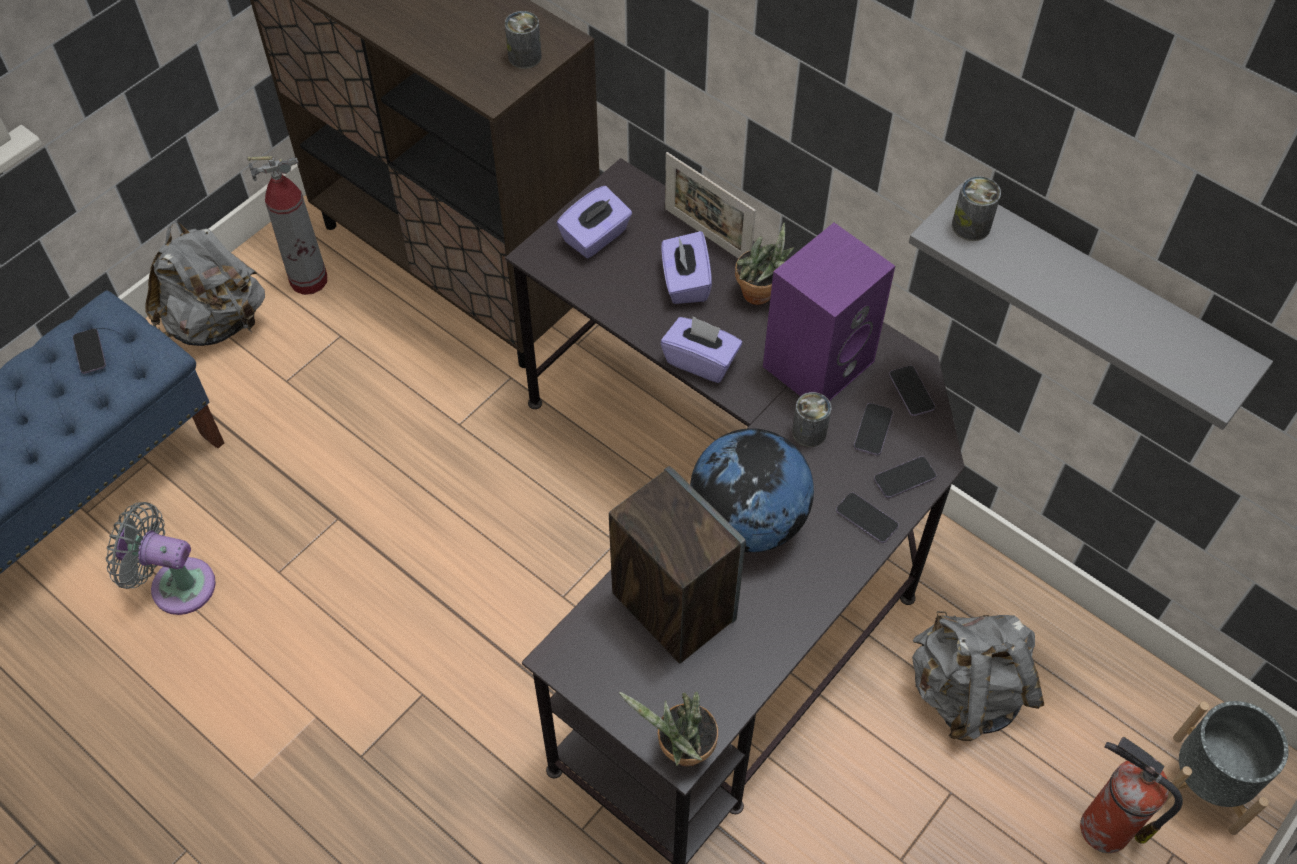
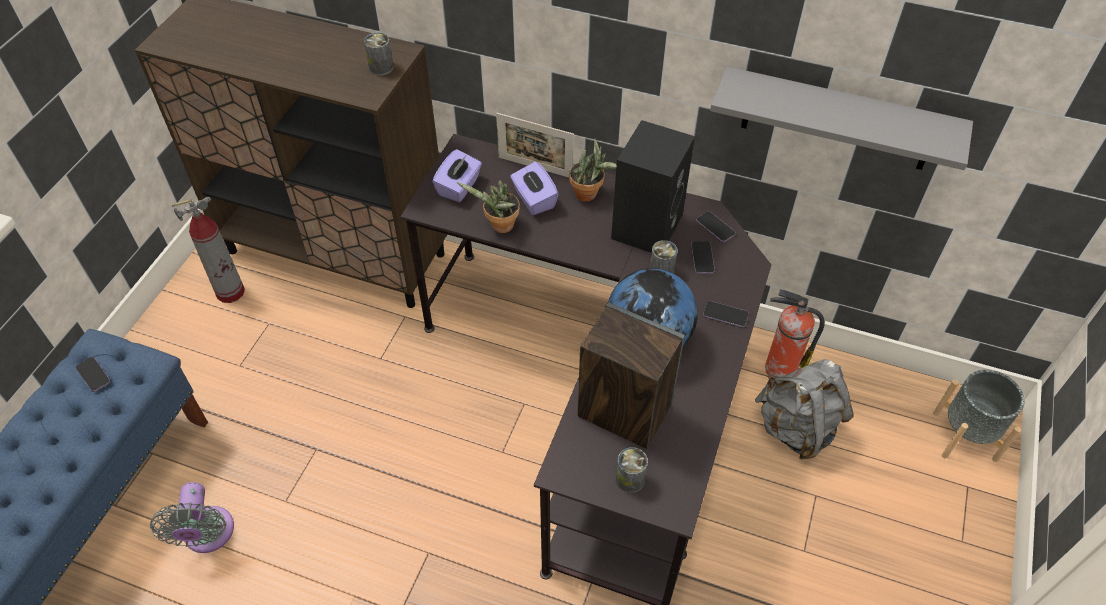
camera: 20 degrees left, 5 degrees down
(176, 584) = (208, 535): grey fan -> grey fan turned 90 degrees counterclockwise
(216, 322) = (169, 340): grey backpack -> none
(681, 751) = (675, 508): potted plant -> potted plant (499, 227)
(701, 361) = (568, 246): purple tissue box -> none
(818, 361) = (646, 225): purple speaker -> black speaker
(904, 478) = (737, 282): phone -> none
(971, 226) = (747, 89): can -> can (630, 479)
(1102, 827) = (917, 484): fire extinguisher -> fire extinguisher (778, 368)

